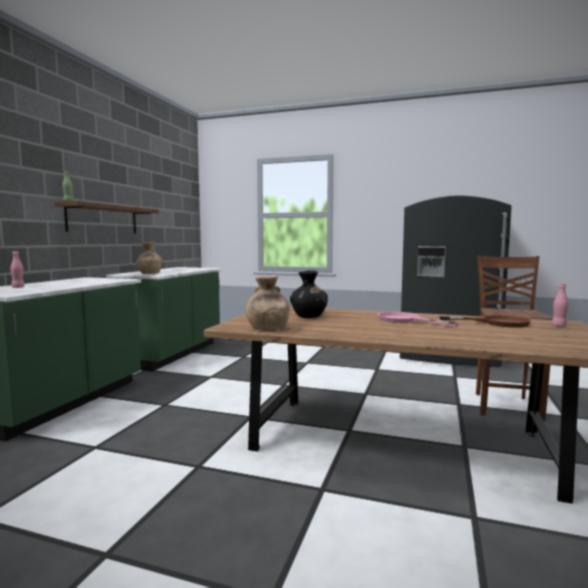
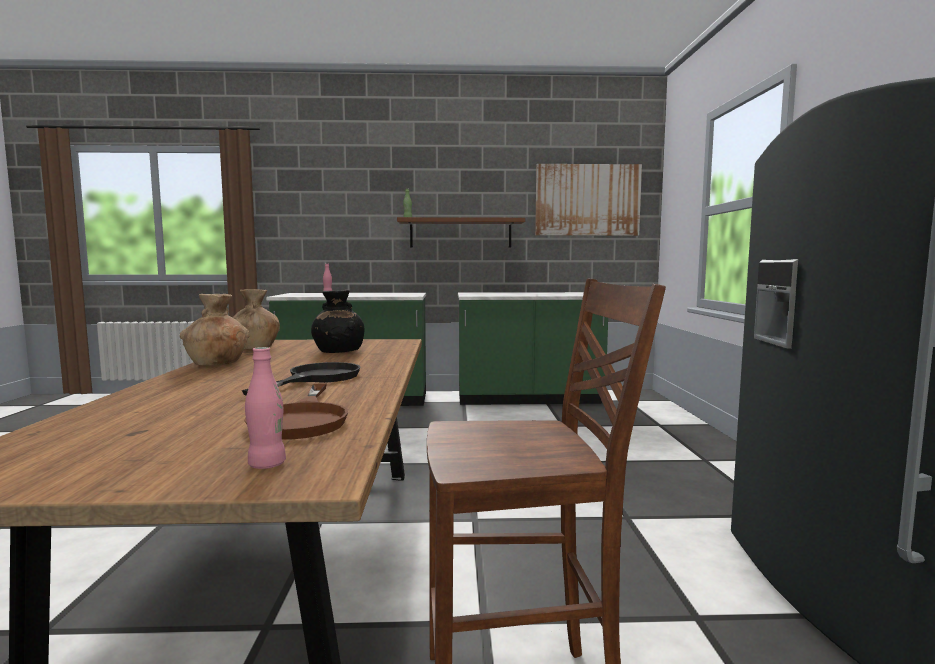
camera: 70 degrees right, 0 degrees up
(149, 273) = (483, 294): brown vase -> brown vase (217, 364)
(171, 198) = (587, 200): none -> picture
(405, 320) = (316, 378): pink frying pan -> black frying pan

